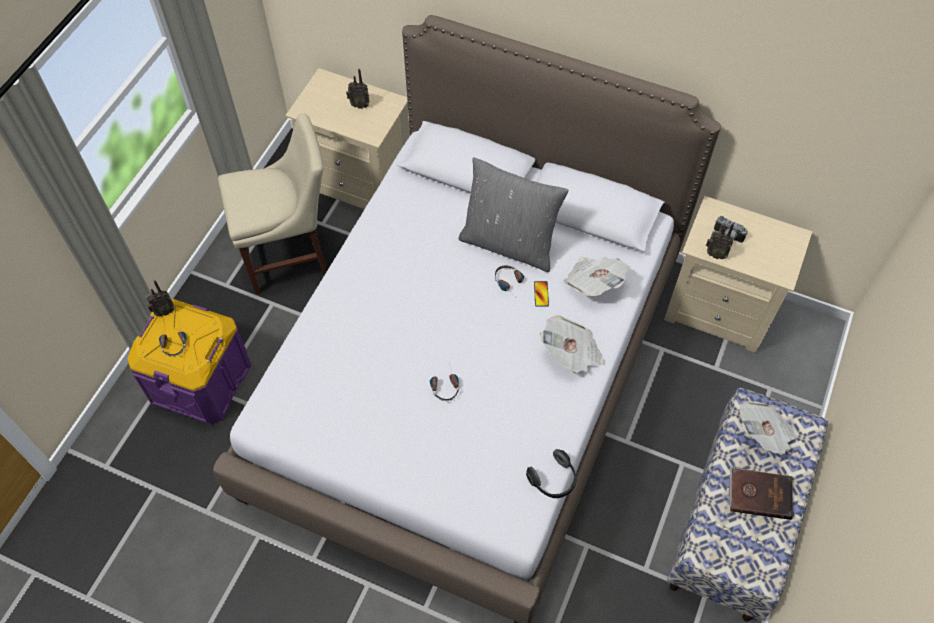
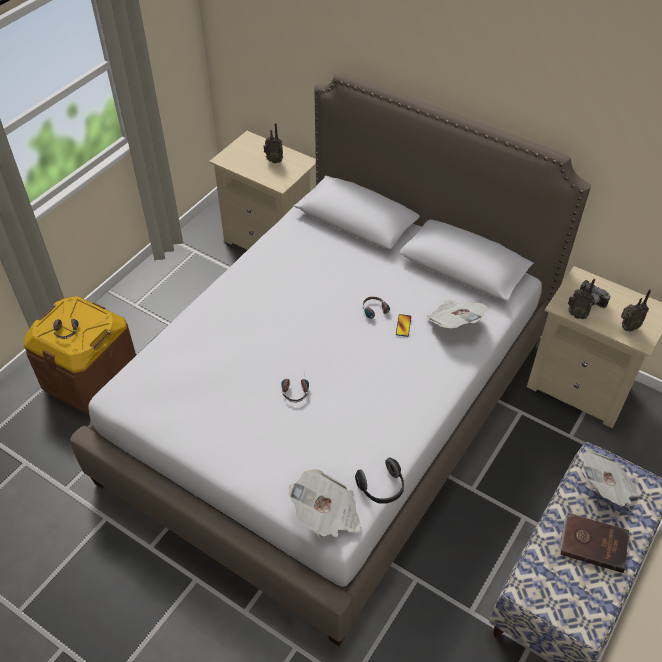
camera: 10 degrees right, 10 degrees down
(164, 311) = (65, 303): radio -> radio (627, 328)
(201, 380) = (92, 378): purple storage box -> brown storage box
(291, 257) = (197, 290): beige chair -> none
(509, 243) = (382, 281): grey pillow -> none
(571, 354) = (422, 379): newspaper -> newspaper (327, 514)

